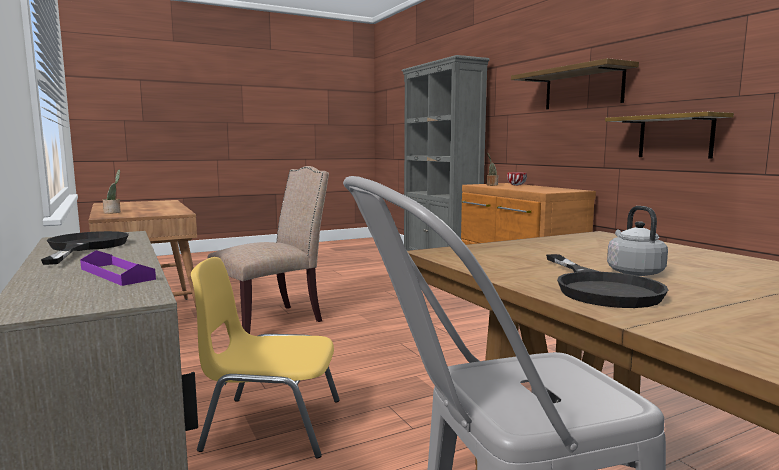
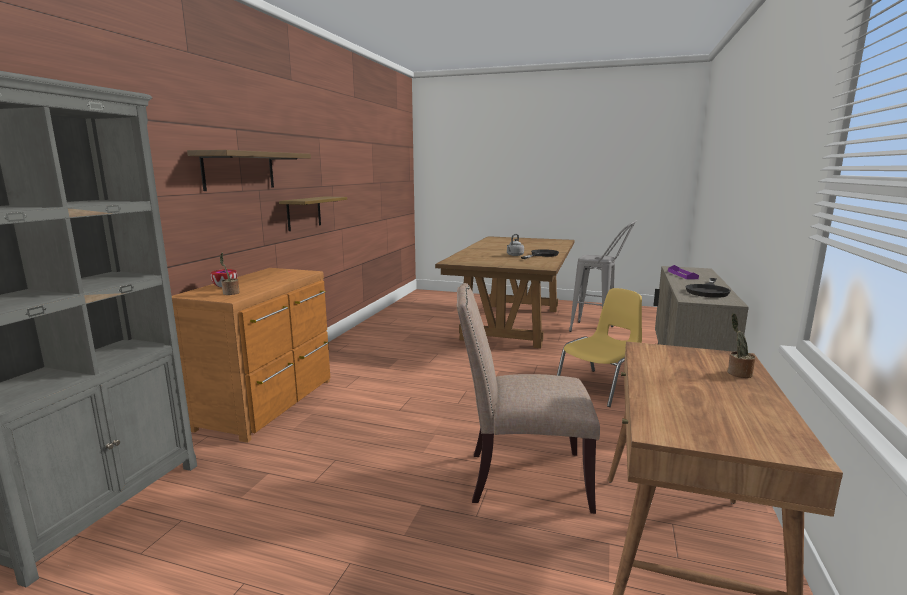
camera: 135 degrees left, 5 degrees up
(271, 425) = (600, 387): yellow chair -> yellow chair turned 90 degrees counterclockwise

